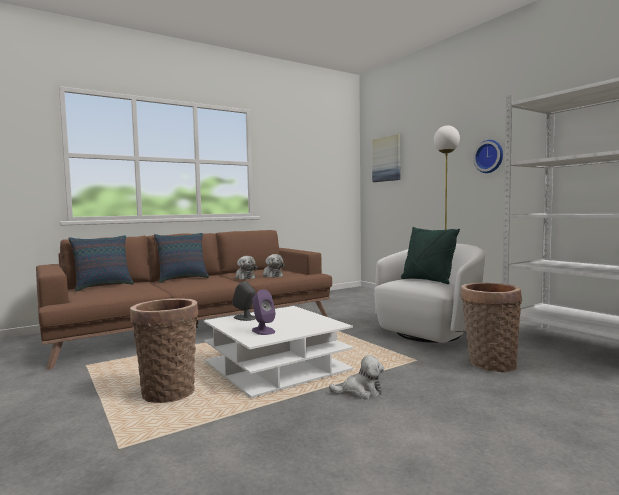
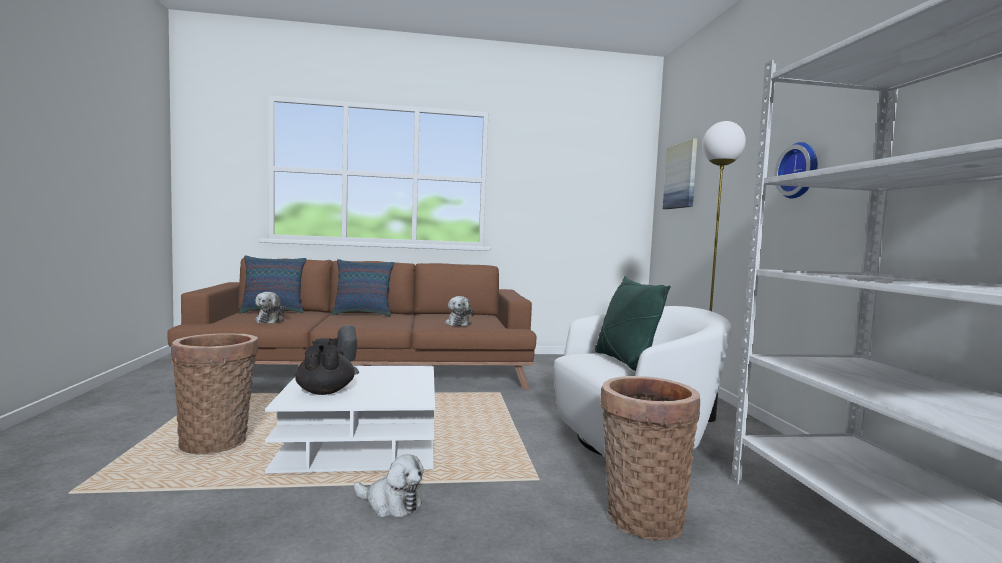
camera: 25 degrees right, 0 degrees up
(244, 277) = (425, 321): plush toy -> plush toy (271, 320)
(263, 331) = (325, 391): purple speaker -> black teapot

